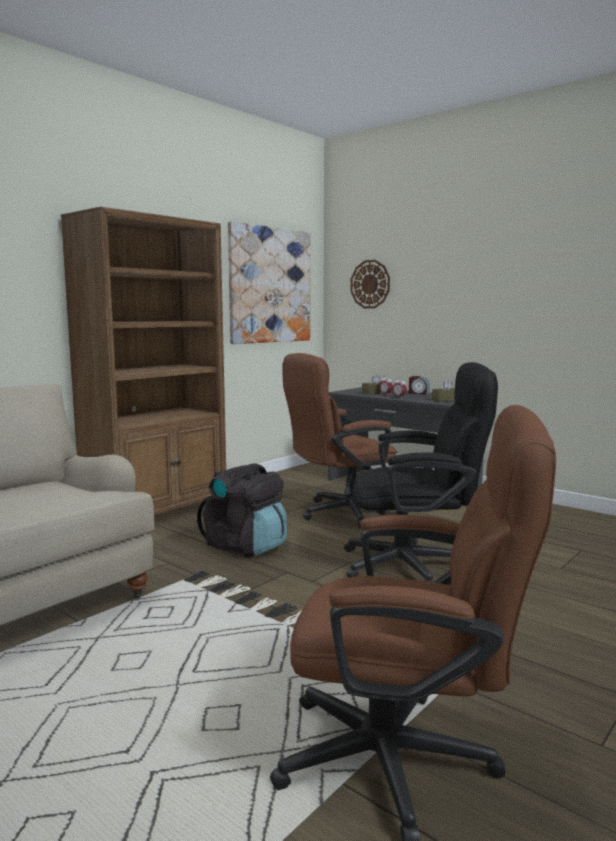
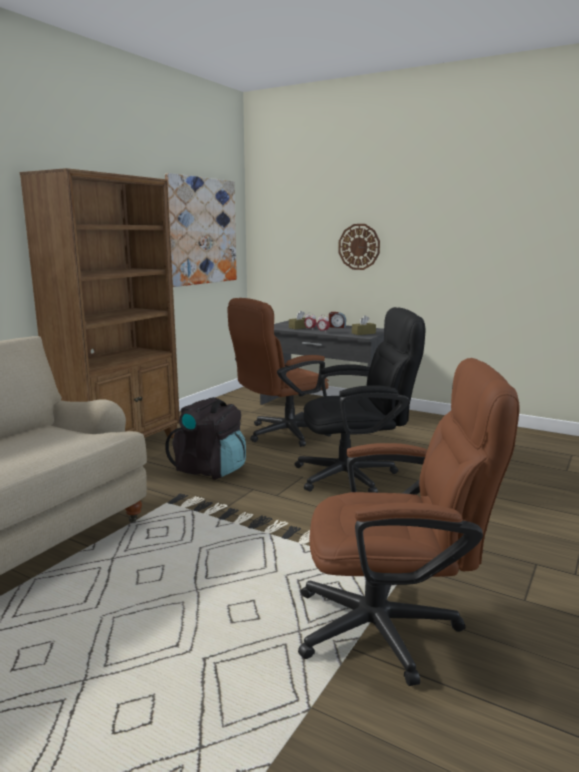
camera: 10 degrees left, 5 degrees up
(370, 284) = (290, 229): wall clock -> wall clock (359, 247)

